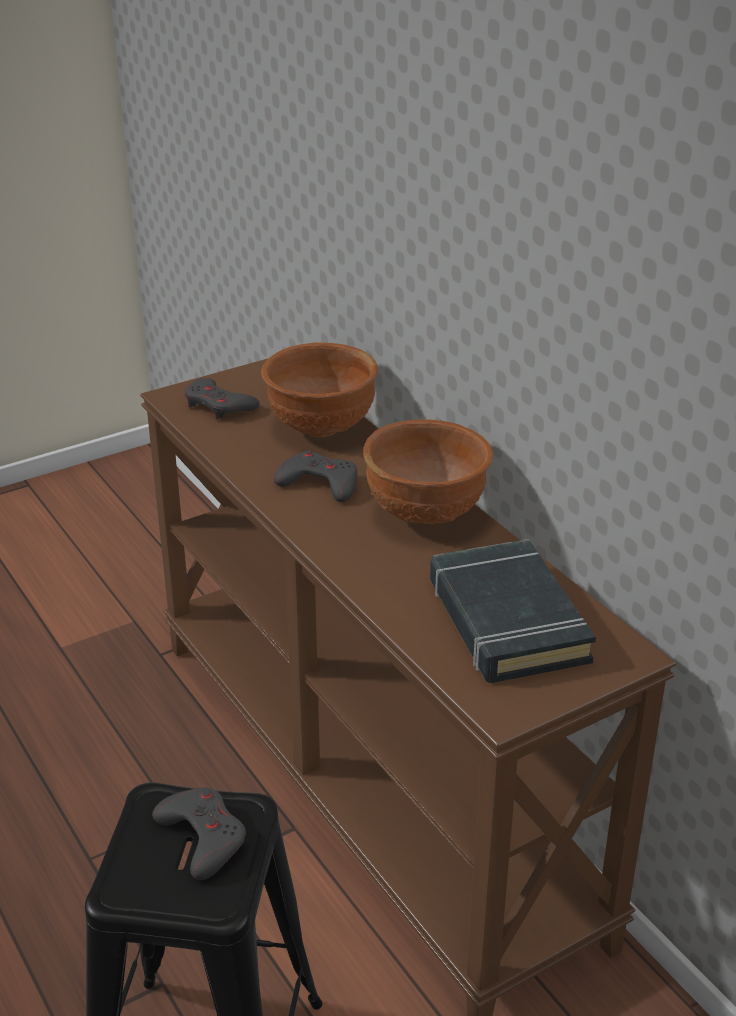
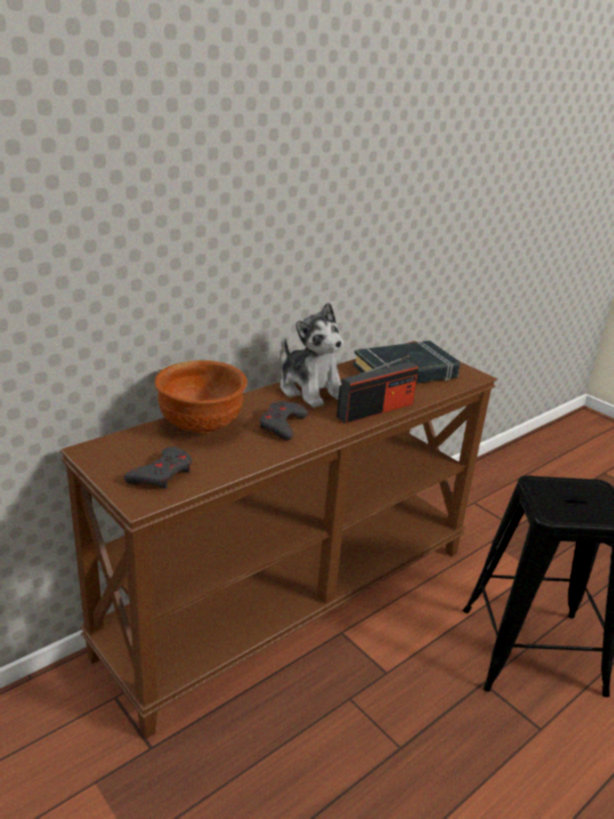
camera: 100 degrees left, 5 degrees down
(202, 837) = (563, 495): grey game controller -> none
(358, 567) = (375, 410): none -> radio
(427, 514) = (311, 390): brown bowl -> plush toy

